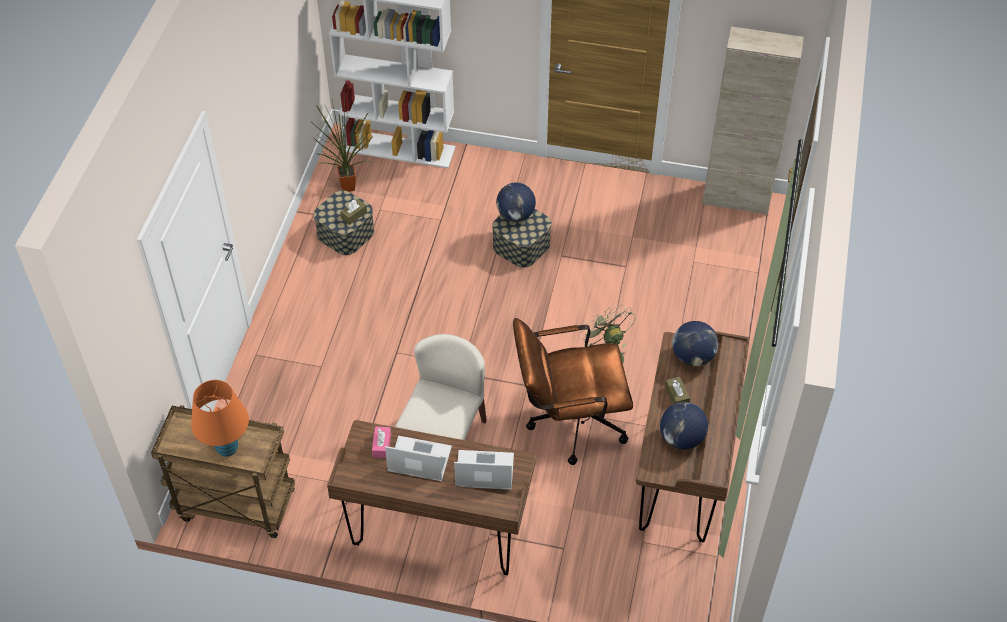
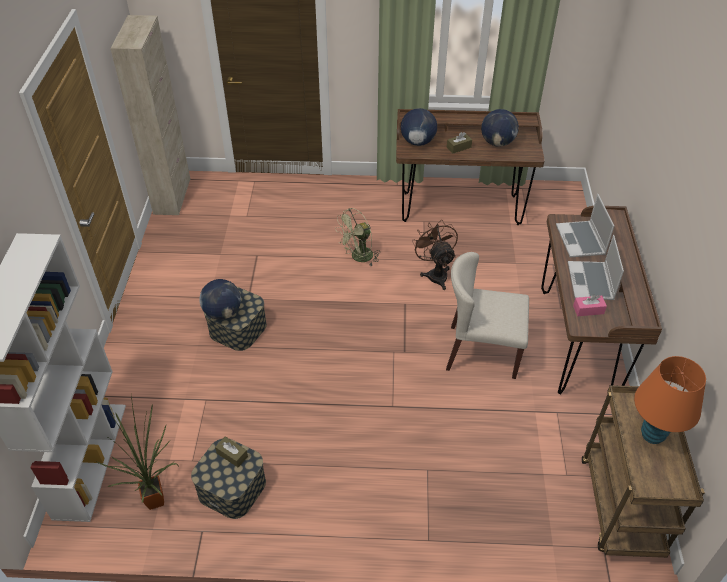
camera: 100 degrees left, 5 degrees down
(568, 422) = (435, 273): brown office chair -> brown fan

